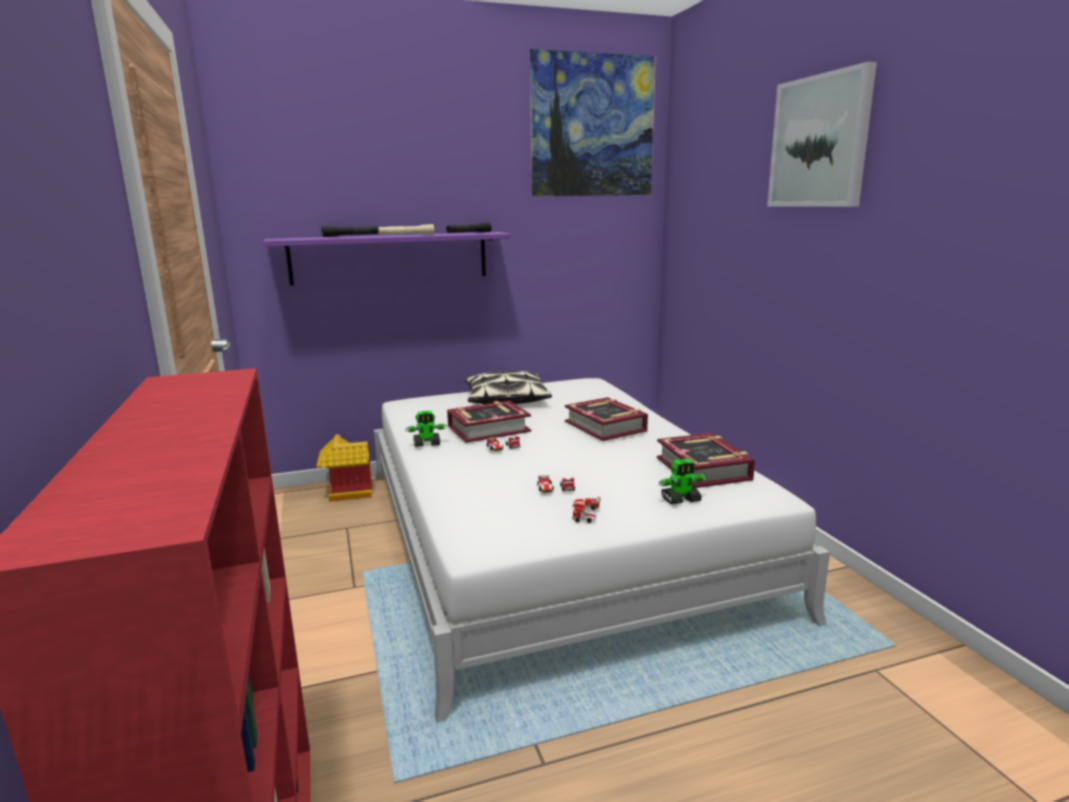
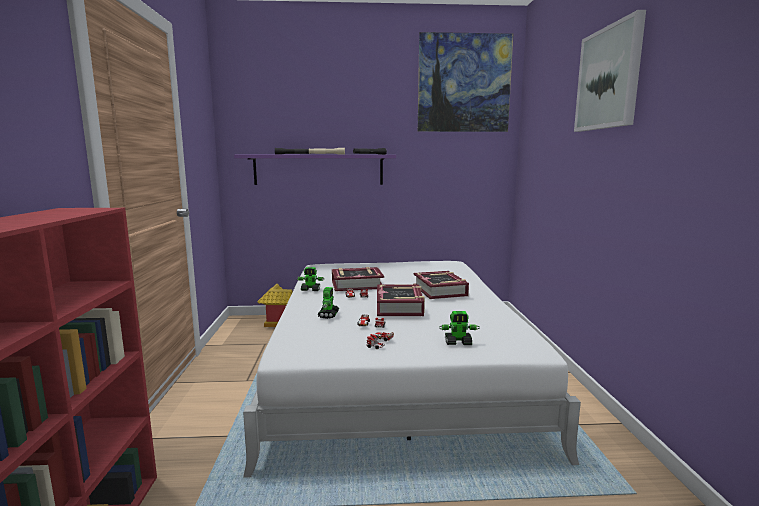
camera: 15 degrees right, 5 degrees down
(485, 480) = (328, 315): none -> toy robot
(506, 399) = (384, 269): pillow -> none
(703, 469) = (493, 324): book -> book (399, 306)

